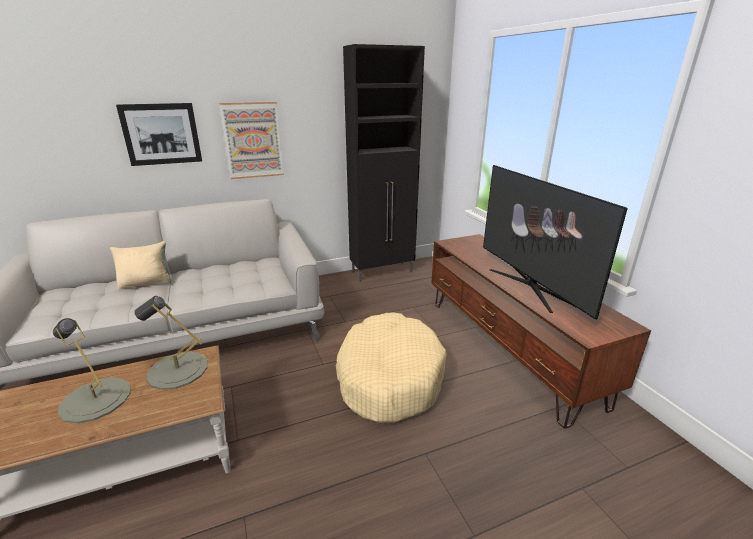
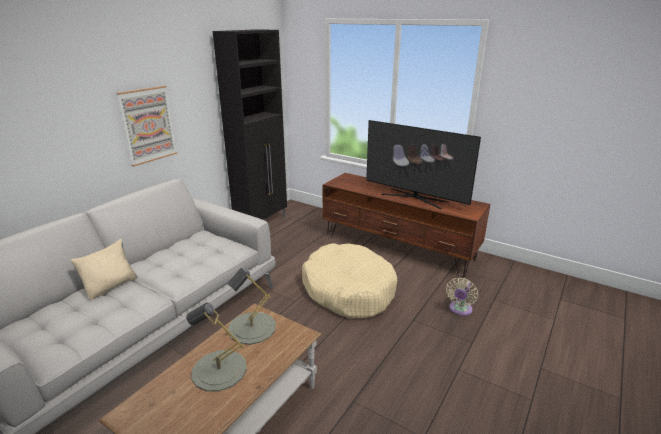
camera: 35 degrees left, 0 degrees up
(161, 134) = (64, 132): picture -> none
(507, 474) = (460, 310): none -> beige fan

